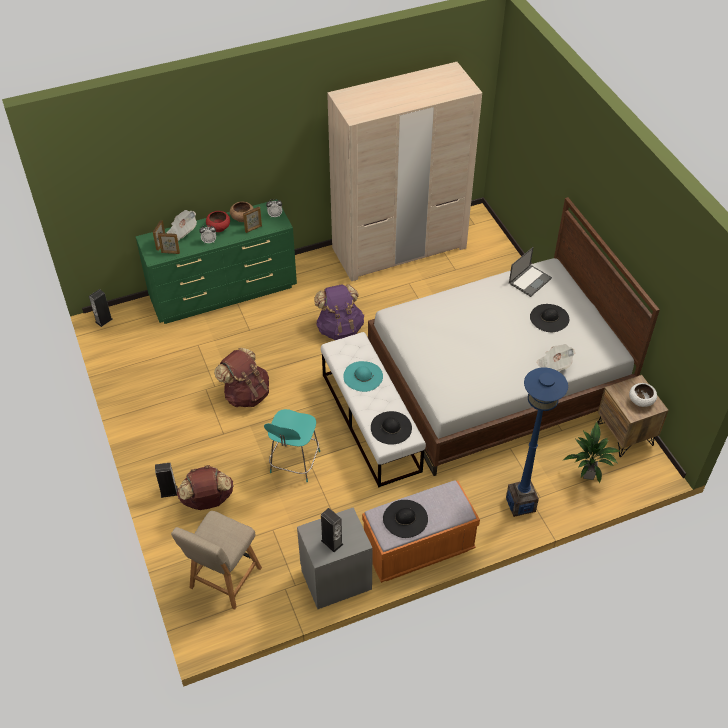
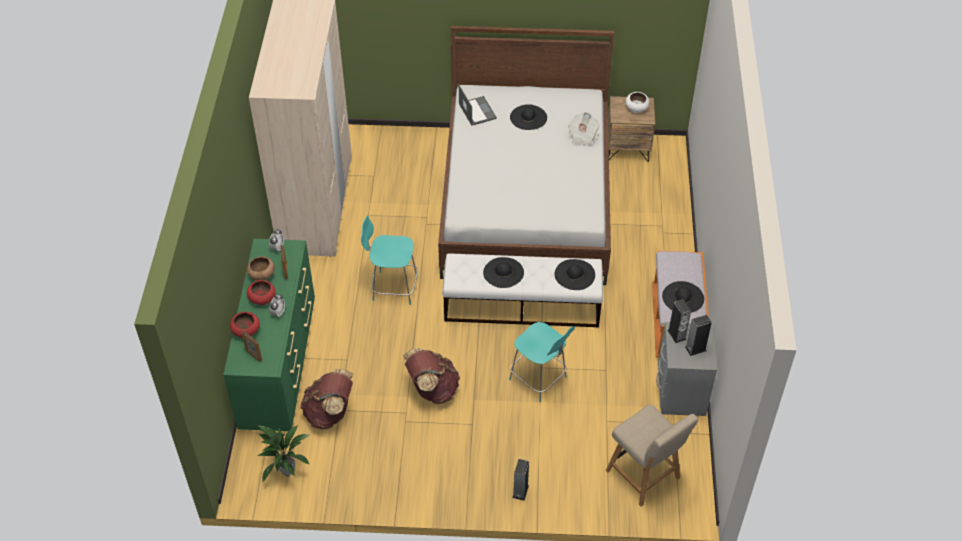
camera: 65 degrees left, 0 degrees up
(104, 320) = (245, 486): speaker -> speaker (676, 334)
(170, 252) = (272, 350): picture frame -> none
(182, 231) = (246, 331): newspaper -> red bowl
(207, 500) = (548, 462): brown backpack -> brown backpack (330, 413)
(340, 329) = (393, 287): purple backpack -> turquoise chair
(363, 376) = (503, 272): turquoise hat -> black hat
(520, 504) = (664, 241): blue floor lamp -> none
(588, 475) = (655, 187): potted plant -> potted plant (287, 470)

